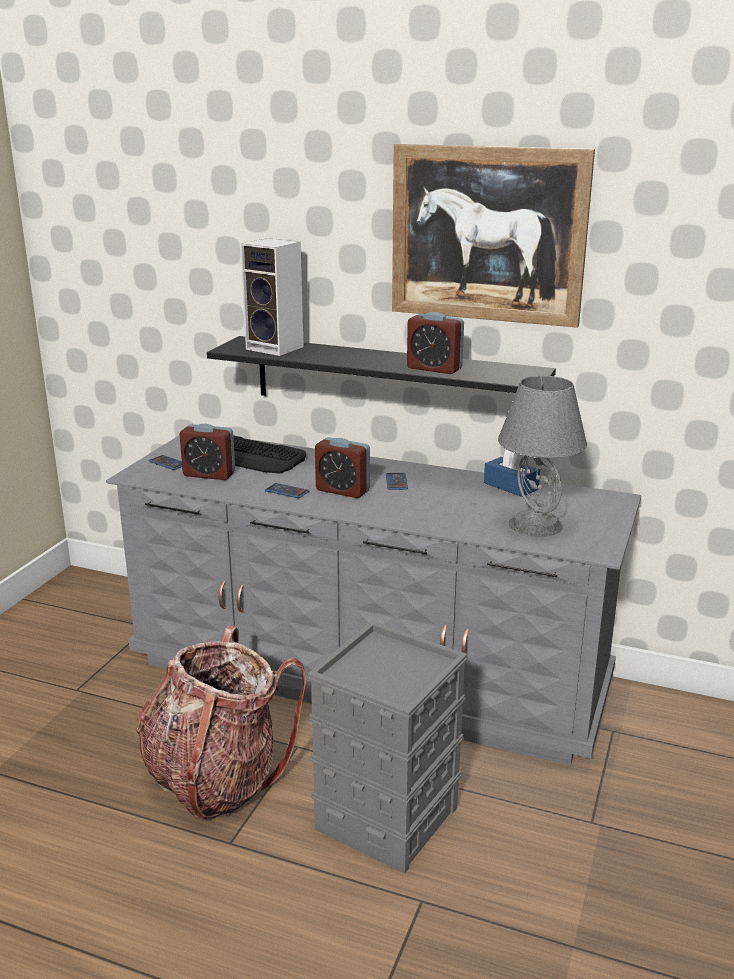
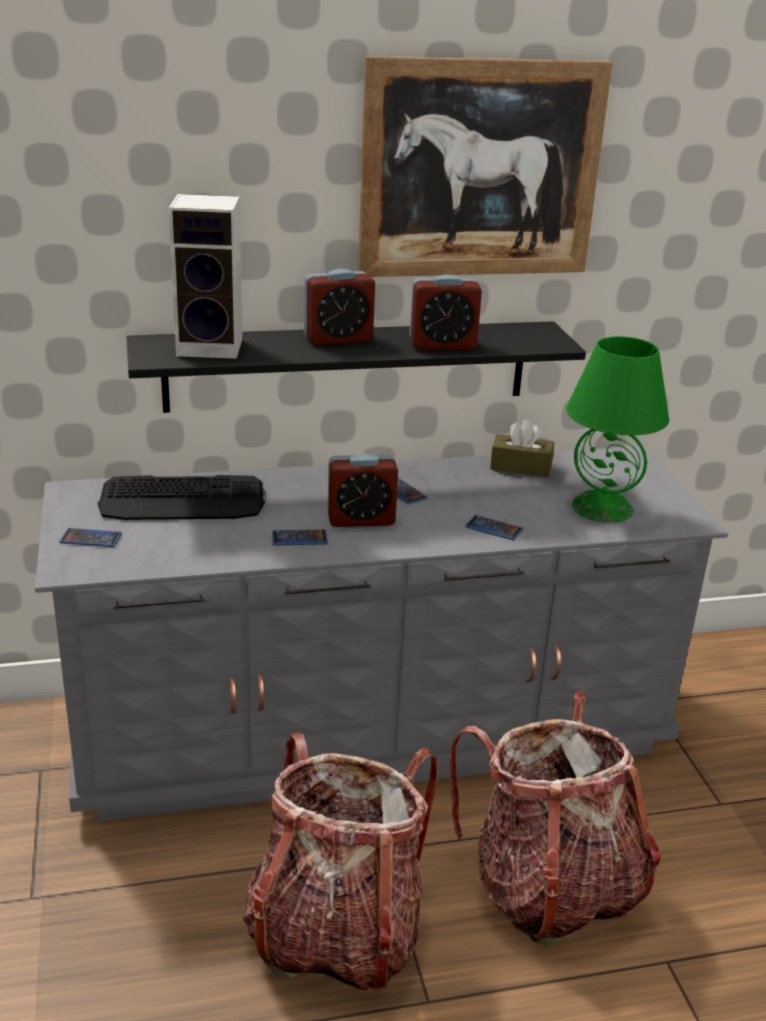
camera: 35 degrees left, 5 degrees up
(209, 474) = (170, 540): alarm clock -> alarm clock (338, 339)
(386, 817) = (550, 887): grey storage box -> backpack
(428, 517) = (494, 528): none -> phone
(511, 486) = (521, 467): blue tissue box -> brown tissue box
(534, 524) = (601, 507): grey table lamp -> green table lamp

